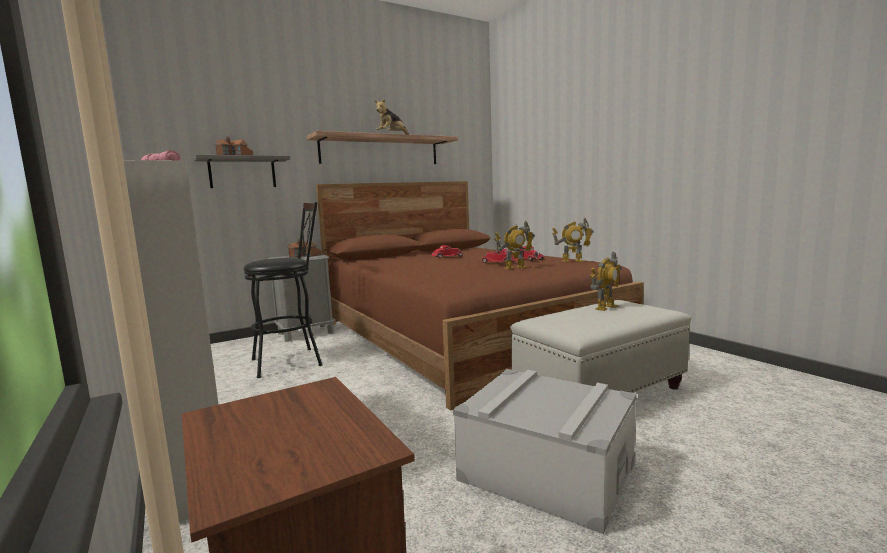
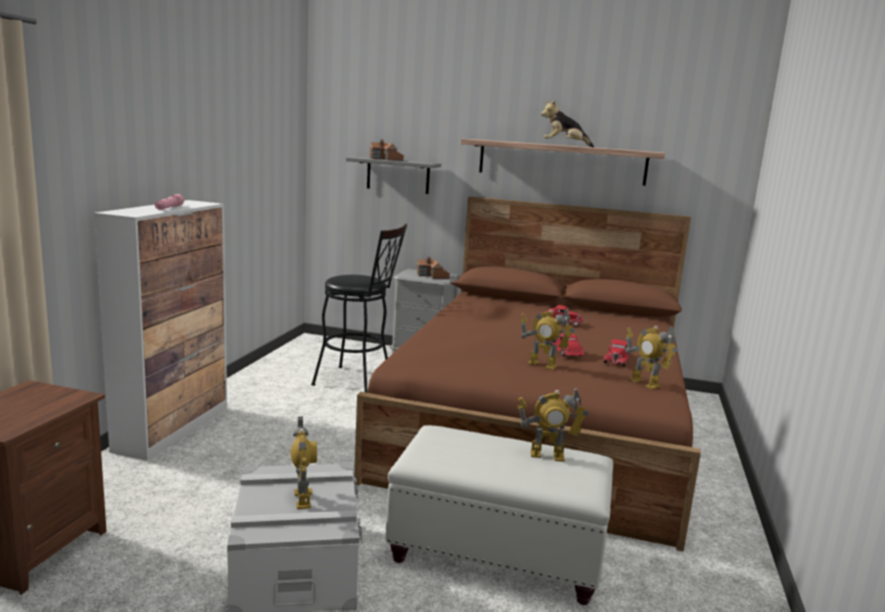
camera: 45 degrees right, 5 degrees up
(549, 399) = (303, 499): none -> toy robot

